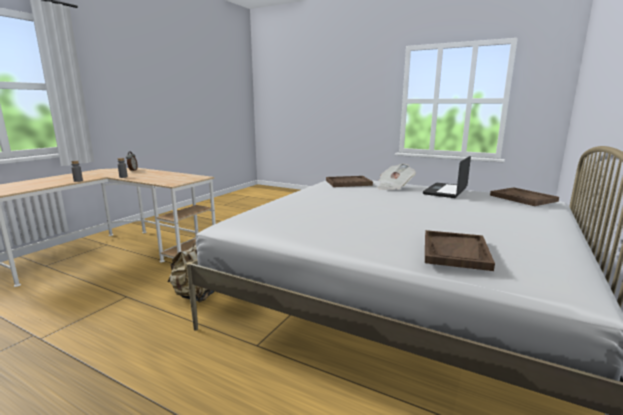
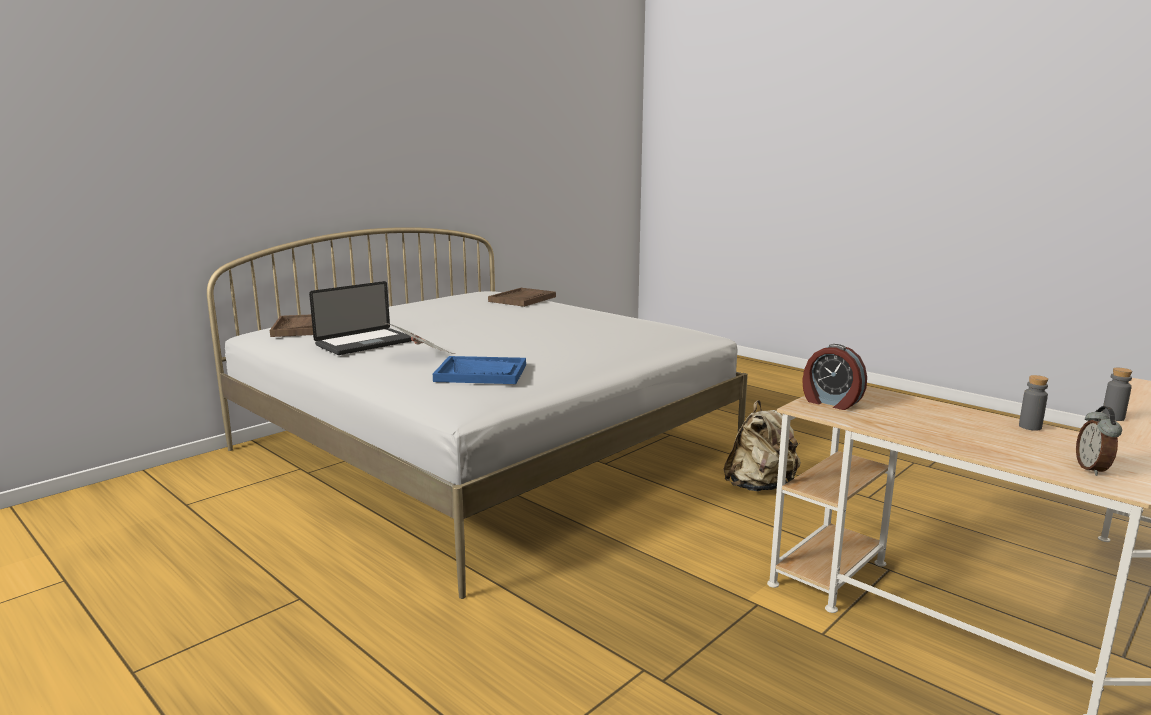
camera: 165 degrees left, 0 degrees up
(189, 179) = (831, 402): none -> alarm clock
(348, 183) = (481, 373): brown tray -> blue tray

